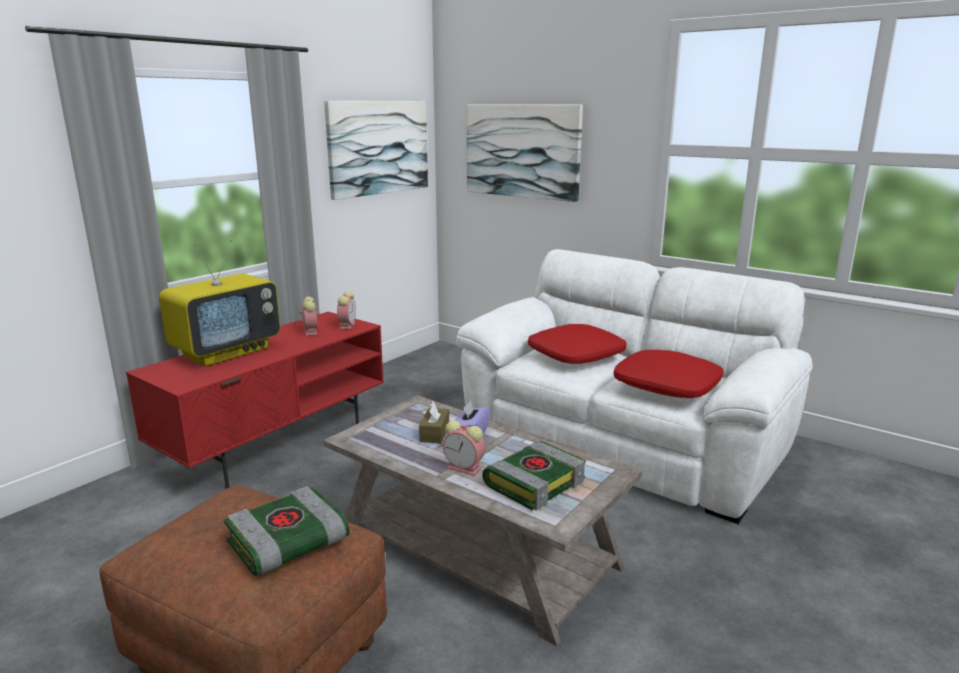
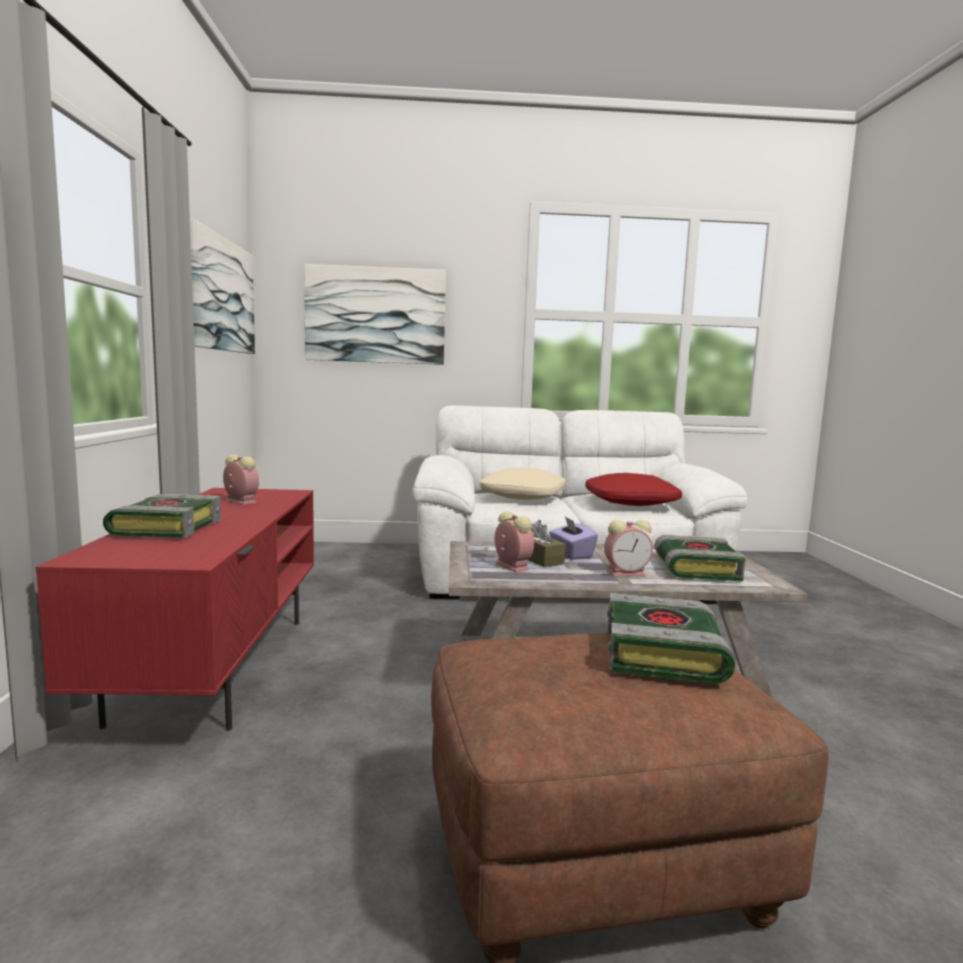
camera: 40 degrees left, 10 degrees down
(226, 351) = (167, 528): television -> book
(347, 325) = (274, 493): alarm clock -> alarm clock (511, 566)
(575, 354) = (522, 496): red pillow -> beige pillow

